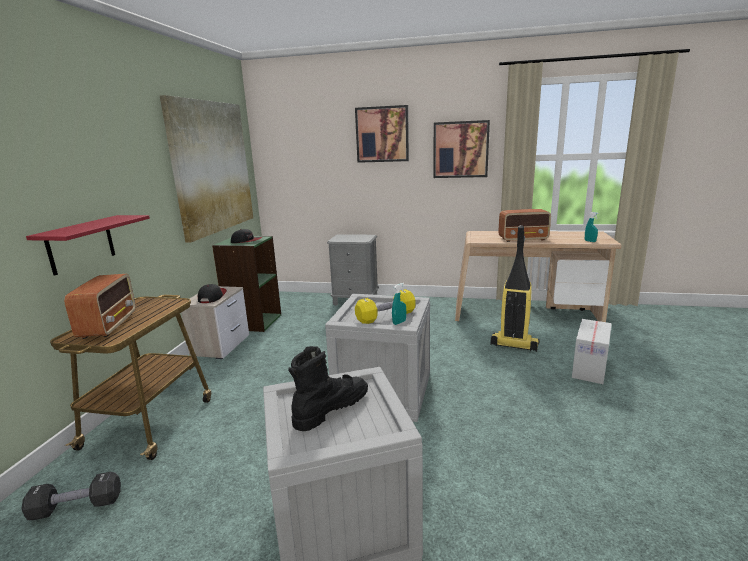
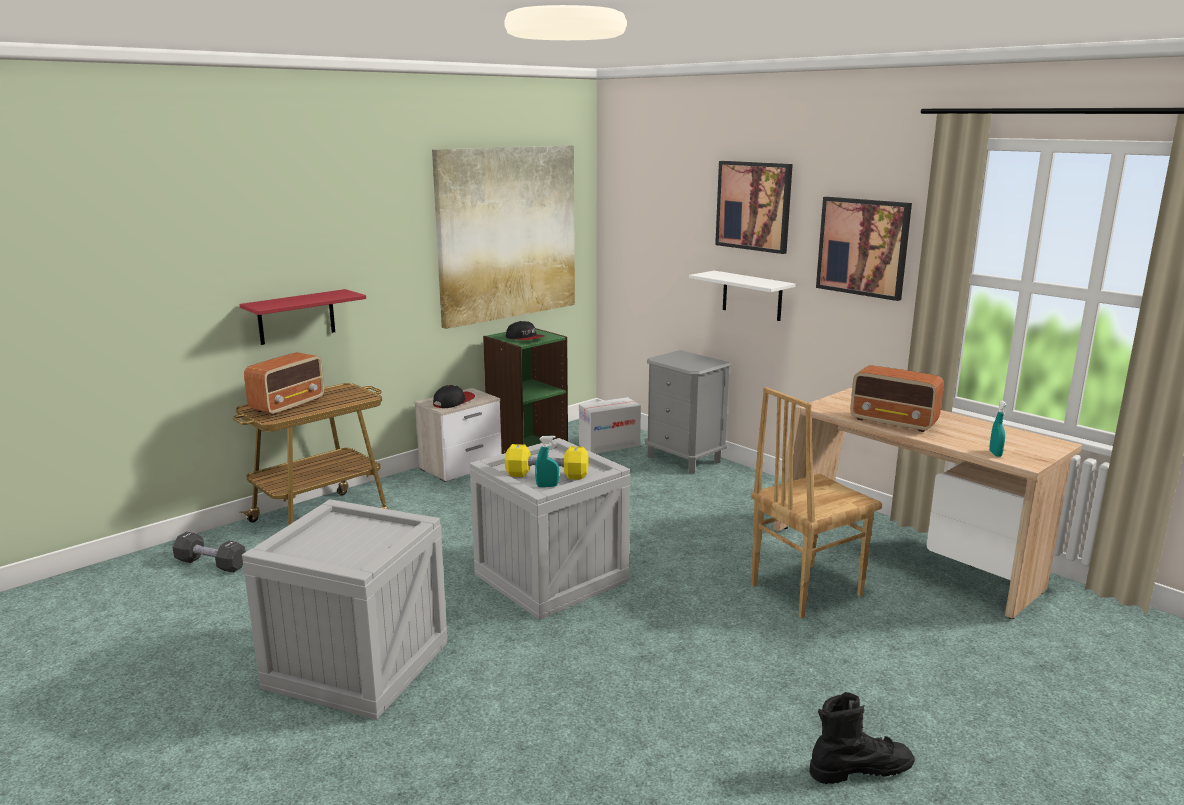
camera: 35 degrees right, 0 degrees up
(331, 408) = (350, 536): black boot -> black boot (859, 769)
(386, 191) = (752, 296): none -> white shelf
(513, 345) = (804, 589): vacuum cleaner -> brown chair
(589, 368) = (860, 659): cardboard box -> cardboard box (609, 445)

